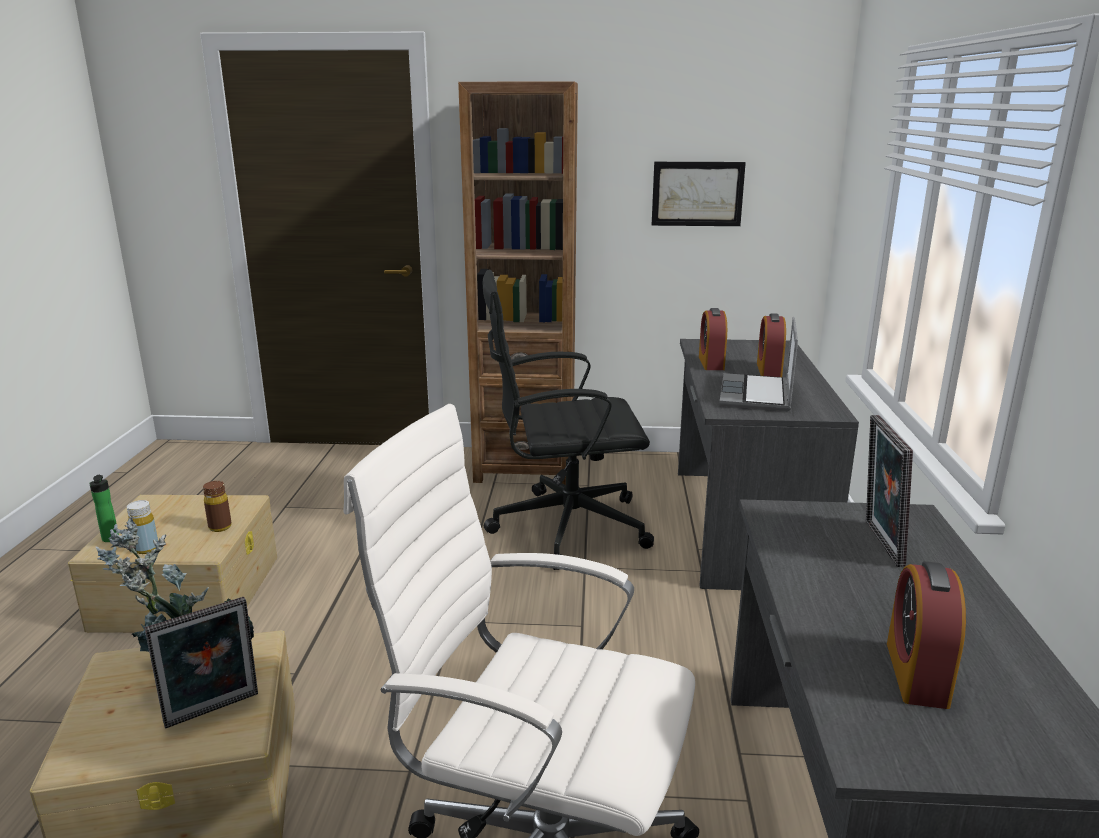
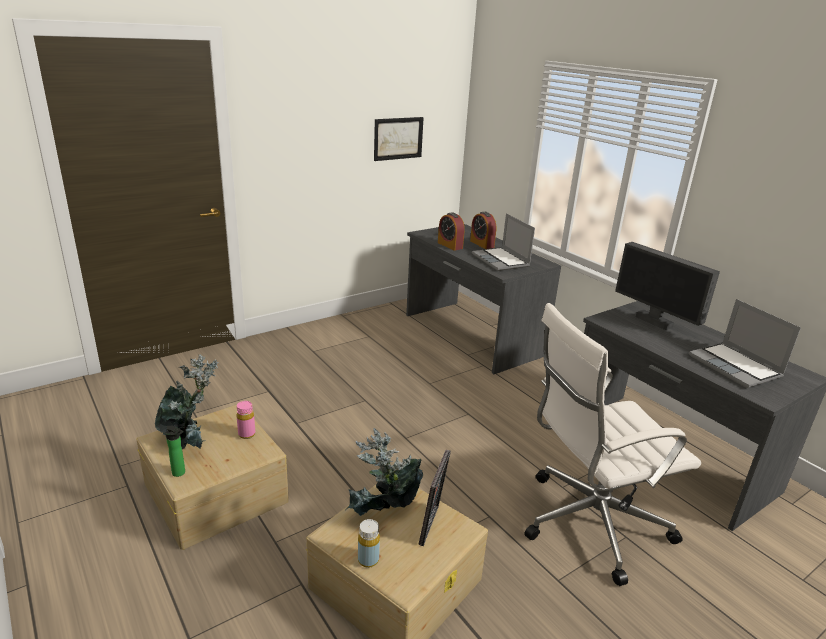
camera: 40 degrees left, 5 degrees up
(146, 549) = (220, 467): yellow bottle -> yellow bottle (368, 560)
(166, 515) = (190, 442): none -> potted plant
(220, 527) = (246, 434): brown bottle -> pink bottle
(525, 467) = (317, 335): brown bookcase -> none
(564, 527) = (390, 365): black office chair -> none
(878, 543) = (654, 321): picture frame -> monitor
(916, 673) = (736, 367): alarm clock -> laptop

